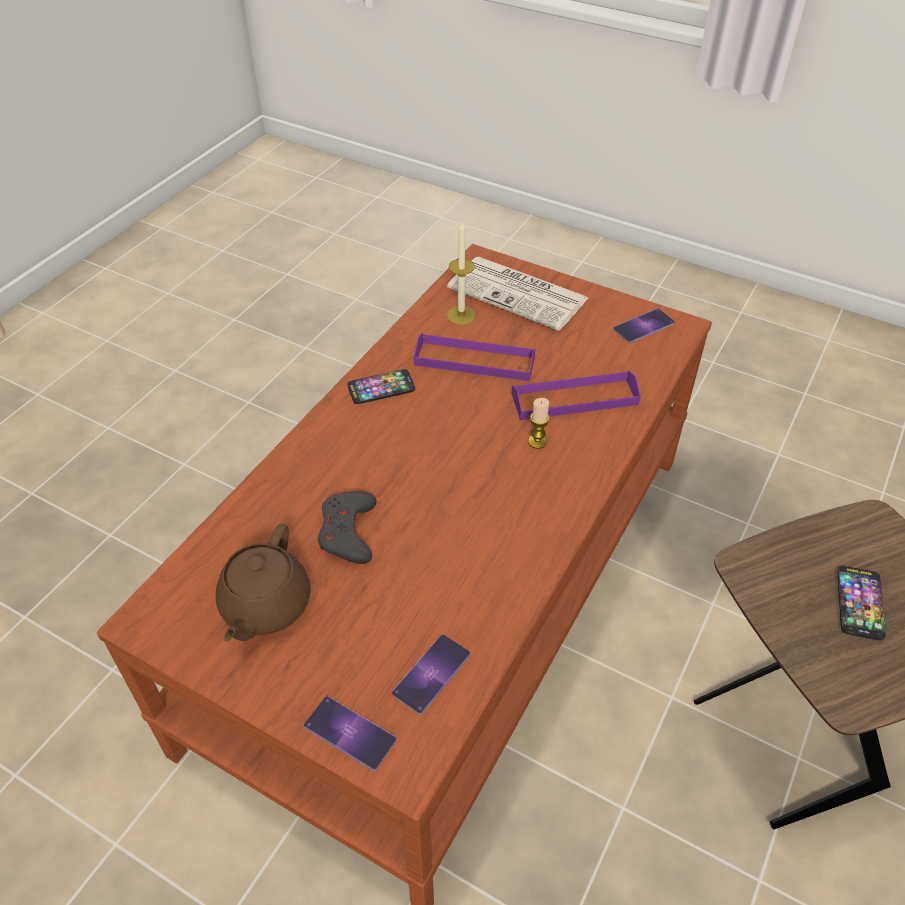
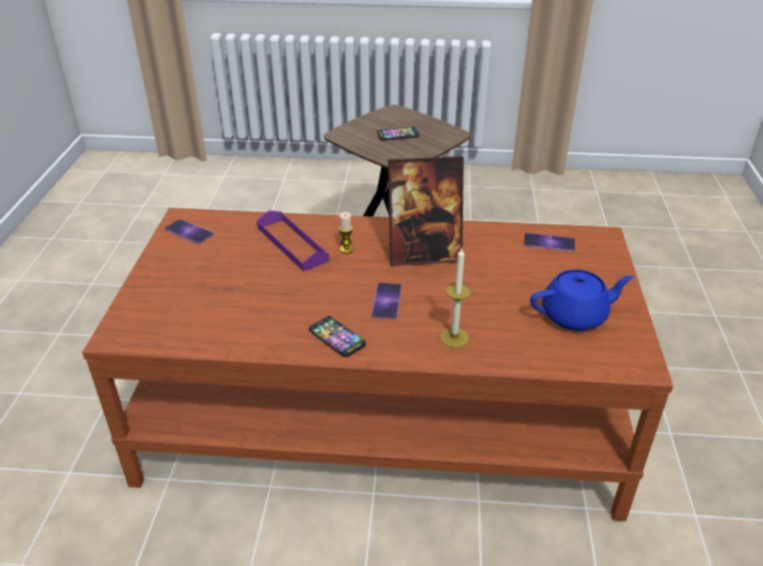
camera: 115 degrees left, 10 degrees down
(265, 606) = (575, 316): brown teapot -> blue teapot
(348, 532) = (489, 303): grey game controller -> none
(349, 733) = (608, 257): phone -> phone (386, 301)
(461, 315) = (213, 323): candle -> candle (454, 337)
(474, 361) = (274, 298): purple tray -> none
(484, 511) = (424, 255): none -> picture frame
(520, 294) = (166, 298): newspaper -> none

